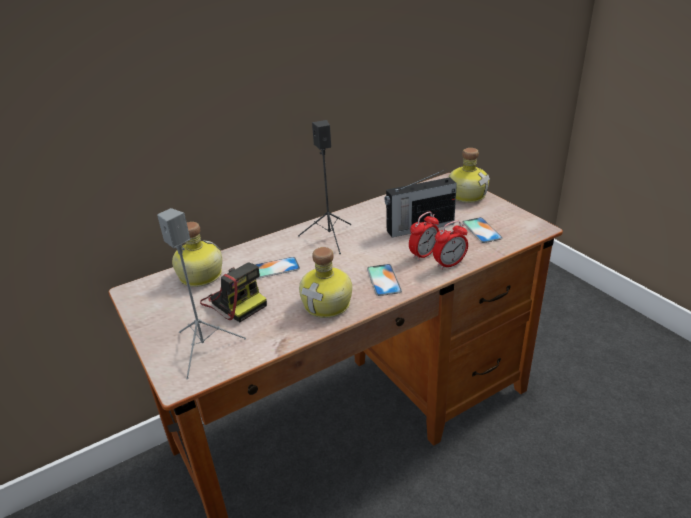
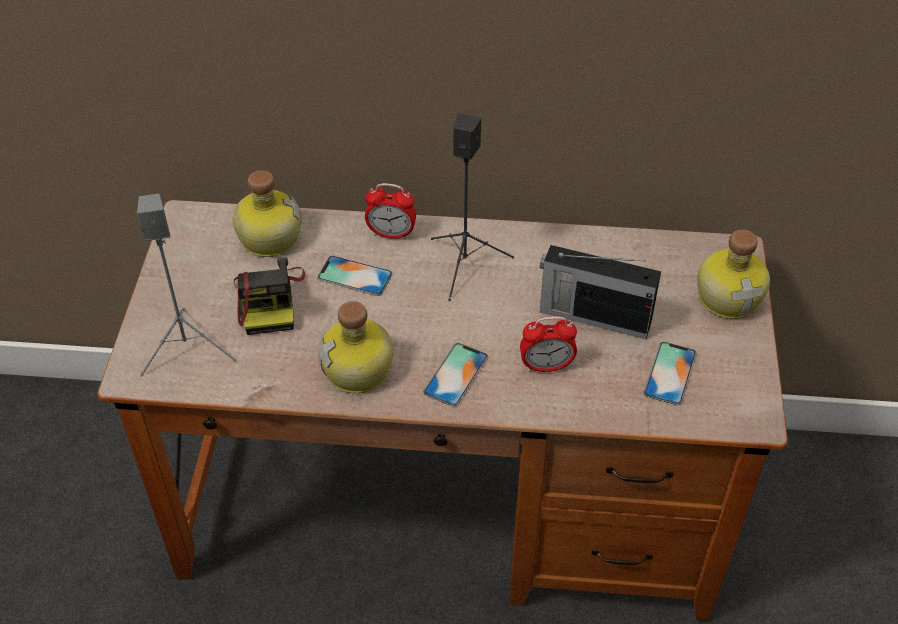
camera: 35 degrees right, 15 degrees up
(449, 264) = (560, 402): alarm clock -> alarm clock (391, 234)

